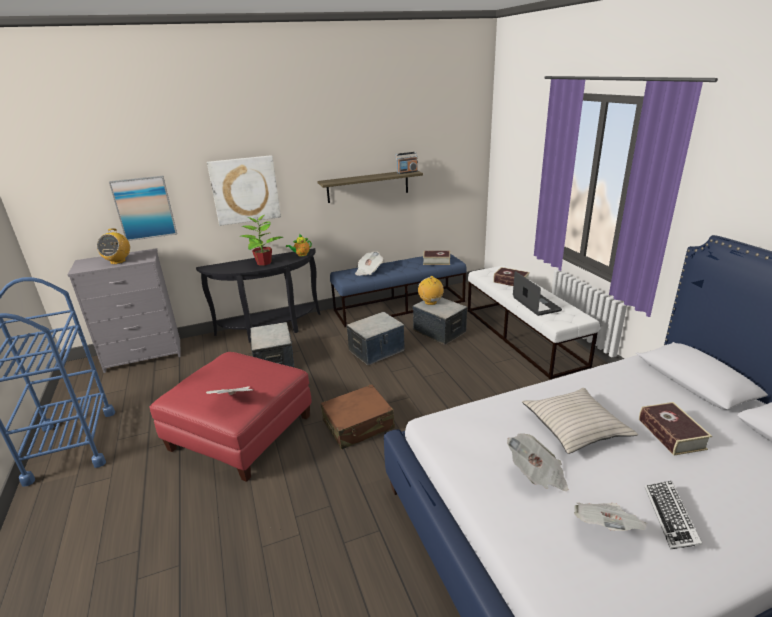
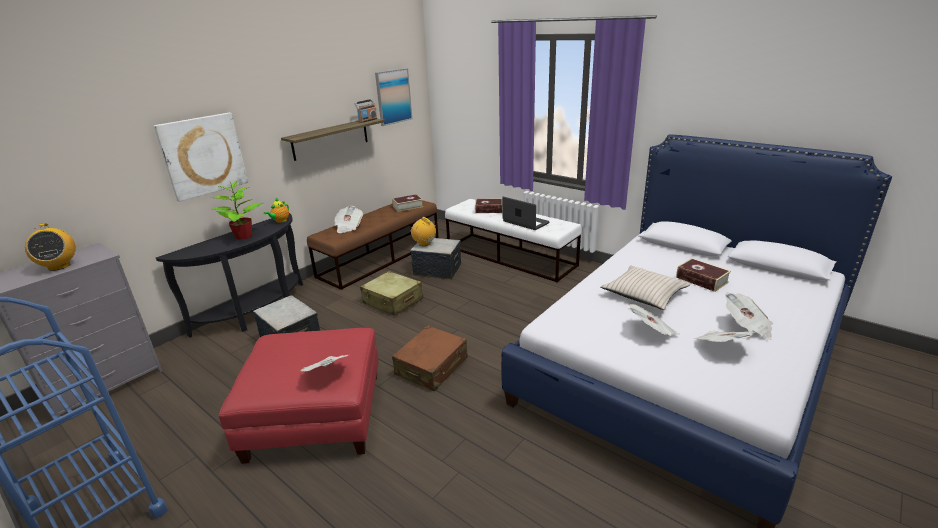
camera: 30 degrees left, 0 degrees up
(144, 208) = (76, 192): picture -> picture (393, 96)
(377, 351) = (393, 301): storage box -> beige suitcase
(400, 306) = (381, 258): blue bench -> brown bench
(670, 517) = (747, 327): keyboard -> newspaper

